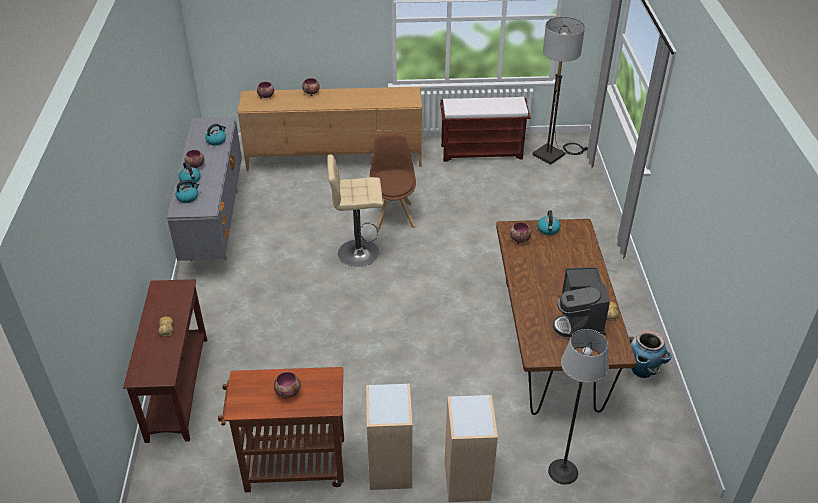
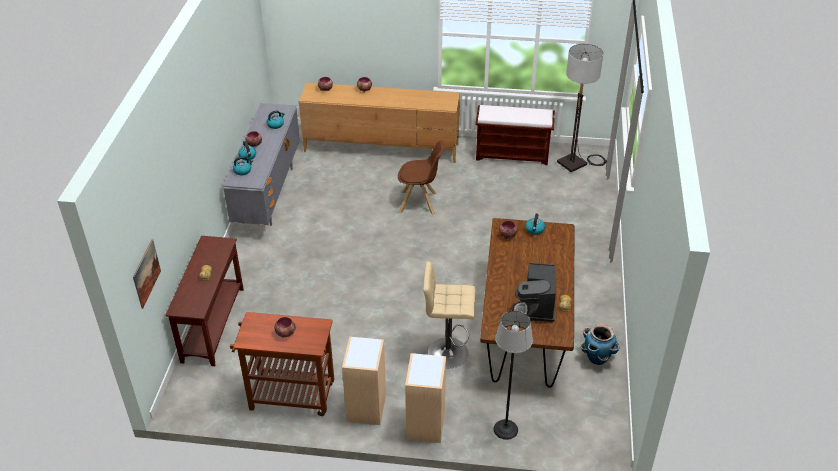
camera: 10 degrees right, 0 degrees up
(96, 338) = (146, 273): none -> picture
(358, 253) = (382, 232): beige stool -> beige stool (447, 352)
(393, 215) = (420, 202): brown chair -> brown chair turned 90 degrees clockwise

